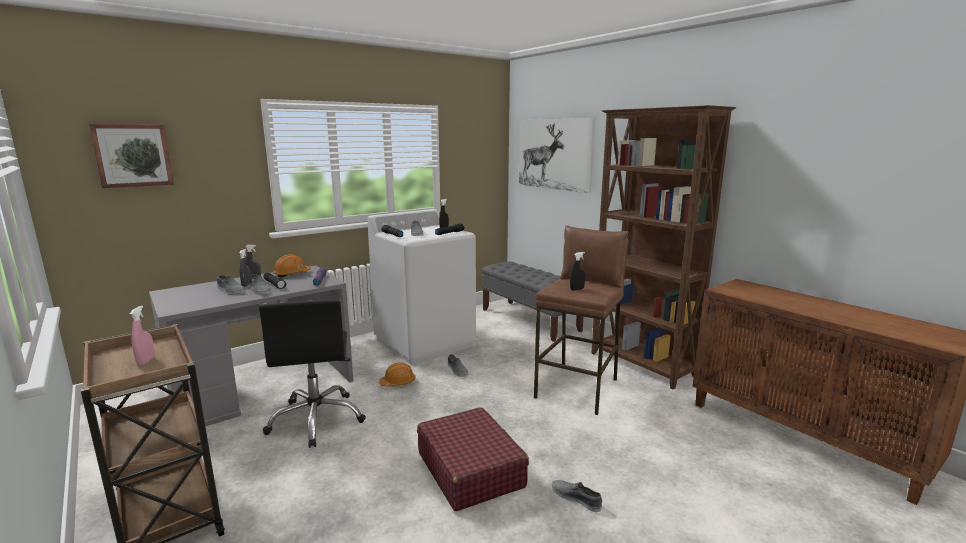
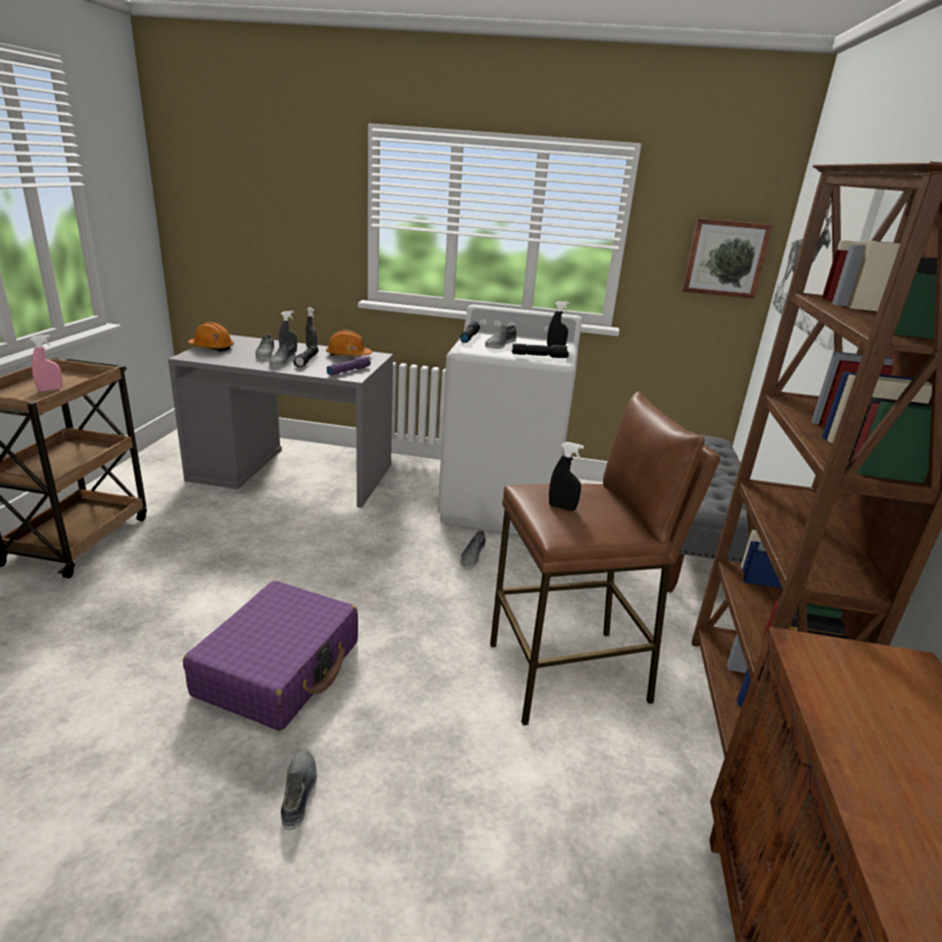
camera: 45 degrees right, 10 degrees up
(133, 155) = (235, 185): picture -> picture (725, 258)
(317, 419) = (272, 526): black office chair -> none
(398, 382) = (393, 533): orange hard hat -> orange hard hat (212, 348)
(470, 469) = (279, 668): red suitcase -> purple suitcase

